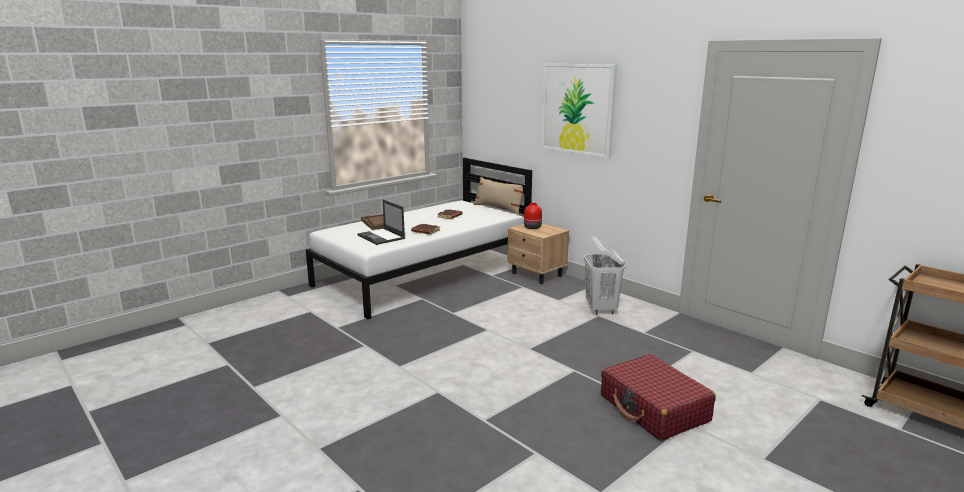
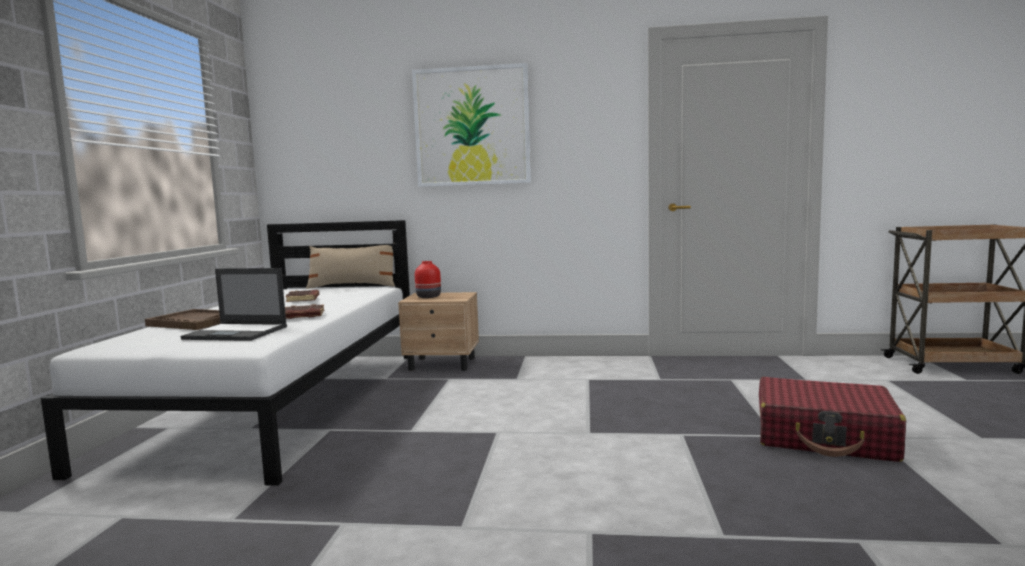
camera: 40 degrees left, 10 degrees down
(601, 308) = (577, 373): white laundry basket -> none

